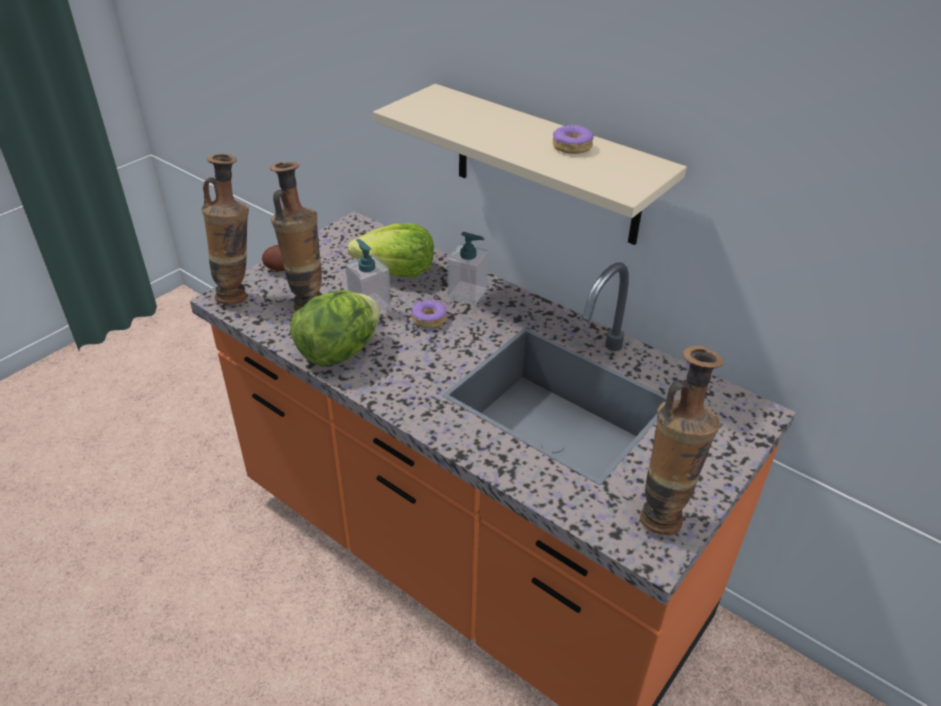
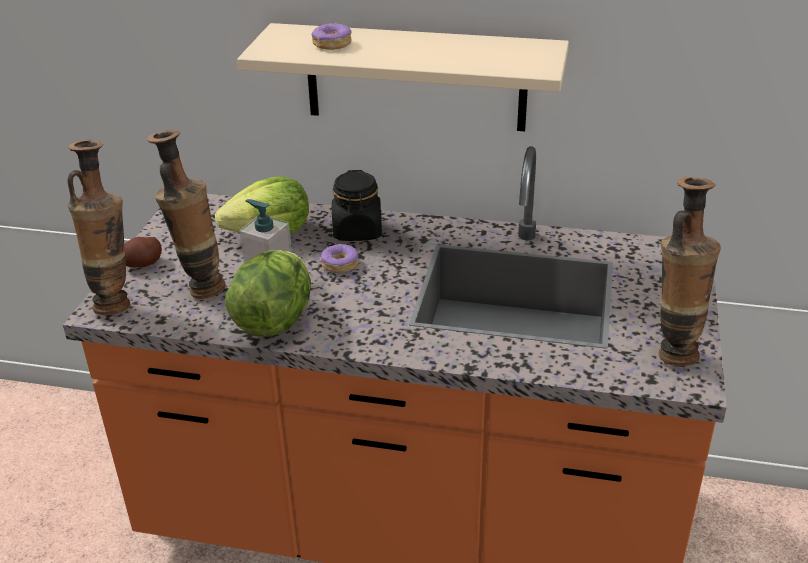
camera: 25 degrees left, 5 degrees down
(468, 292) = (357, 231): soap dispenser -> black jar
(571, 147) = (458, 47): donut -> donut (332, 44)

